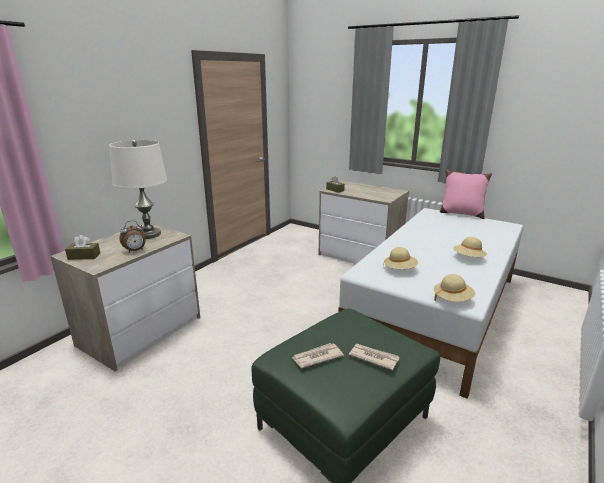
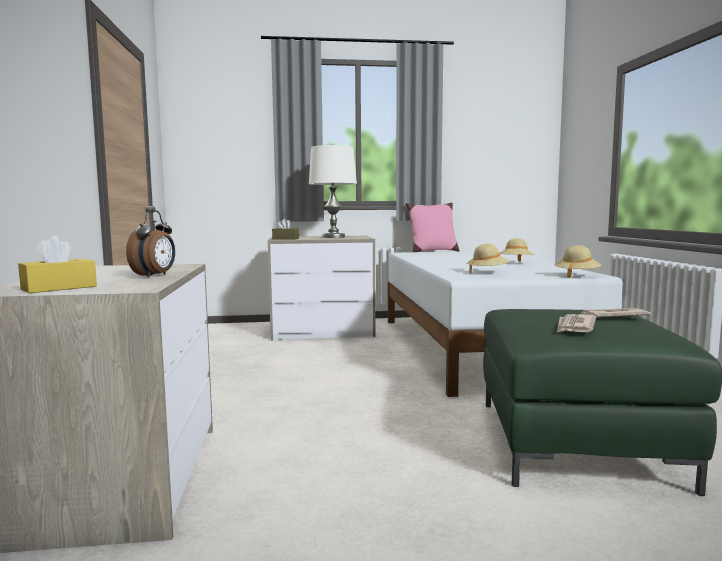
camera: 40 degrees left, 15 degrees down
(84, 256) = (59, 288): brown tissue box -> yellow tissue box
(148, 234) = (123, 269): white table lamp -> white table lamp (333, 237)

